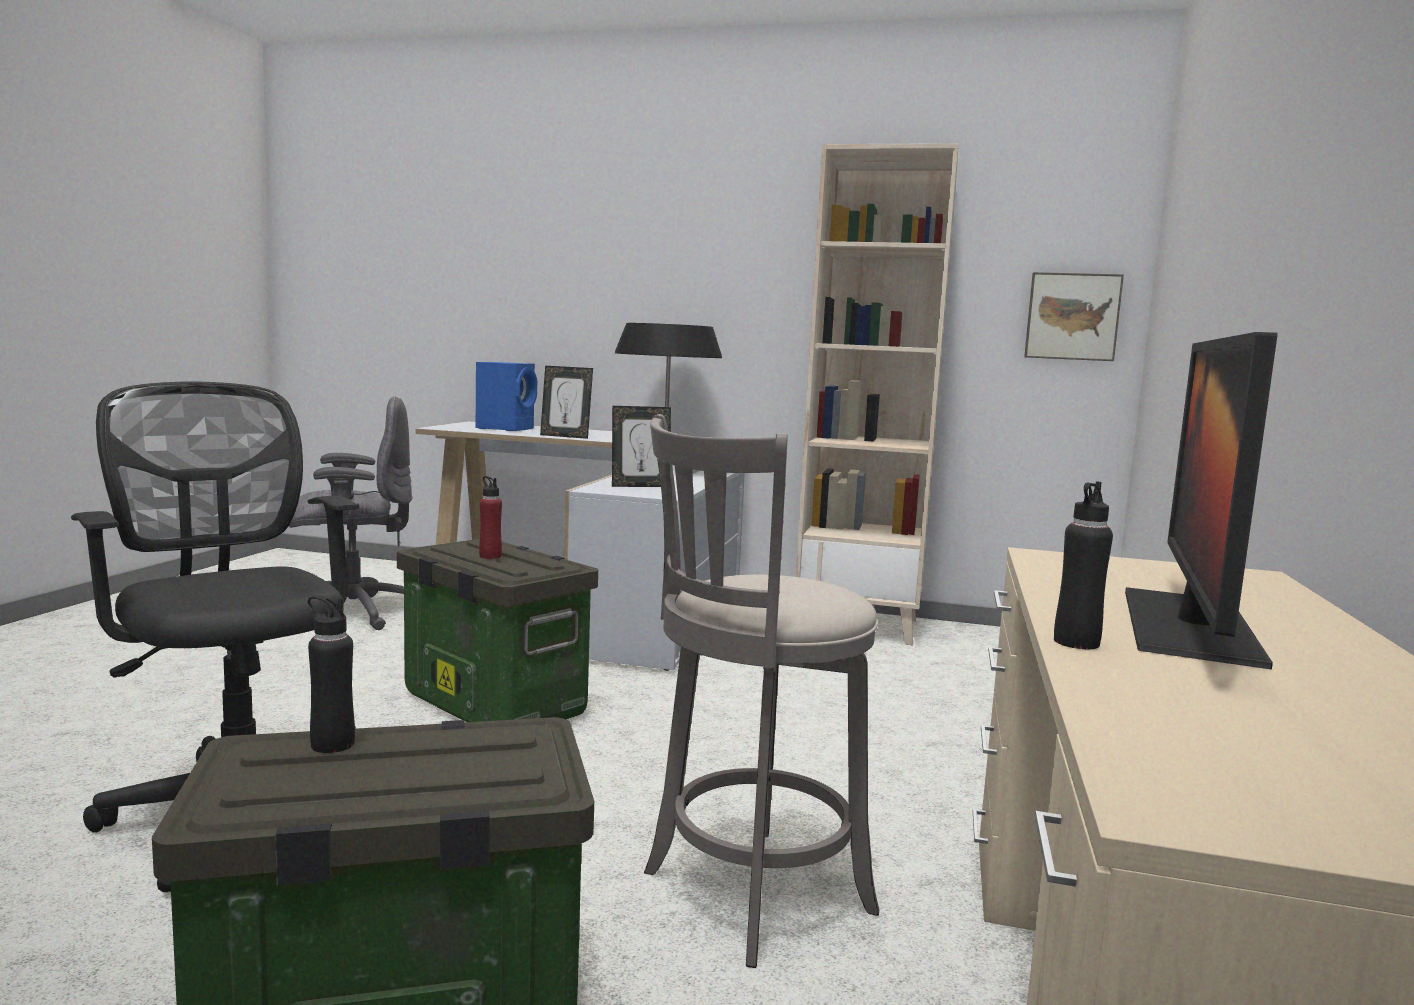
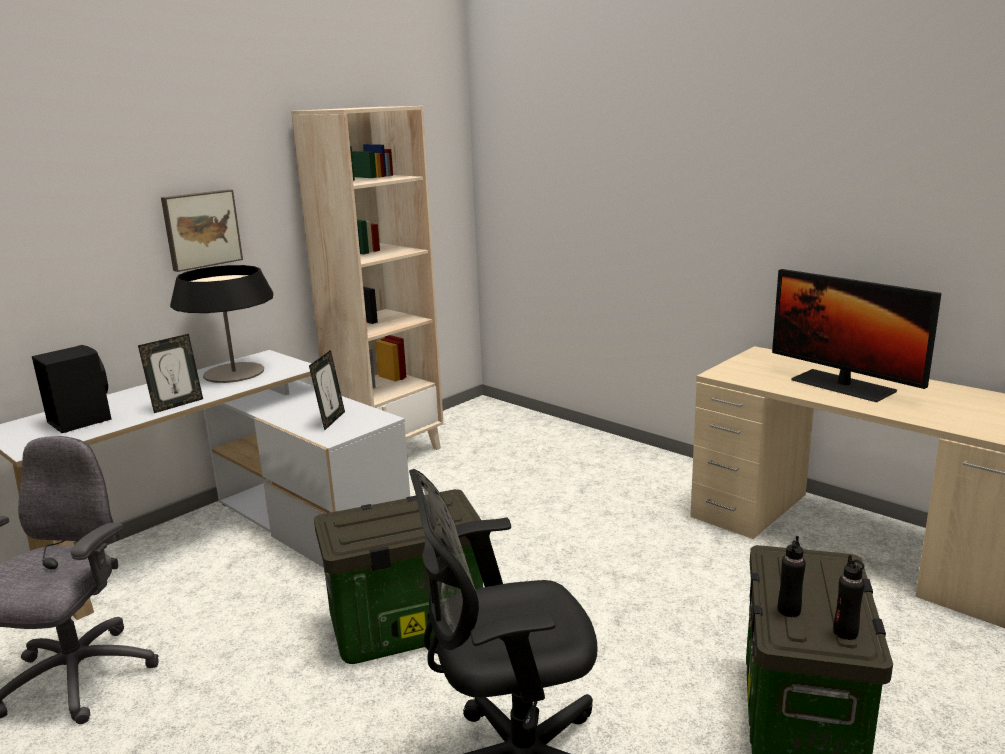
camera: 60 degrees left, 10 degrees up
(490, 556) = (400, 521): red bottle -> none
(506, 428) = (79, 420): blue speaker -> black speaker
(747, 896) = (711, 591): grey stool -> none
(1072, 317) = (441, 204): picture -> picture (201, 229)
(1076, 642) = (867, 408): black bottle -> black bottle (845, 632)

